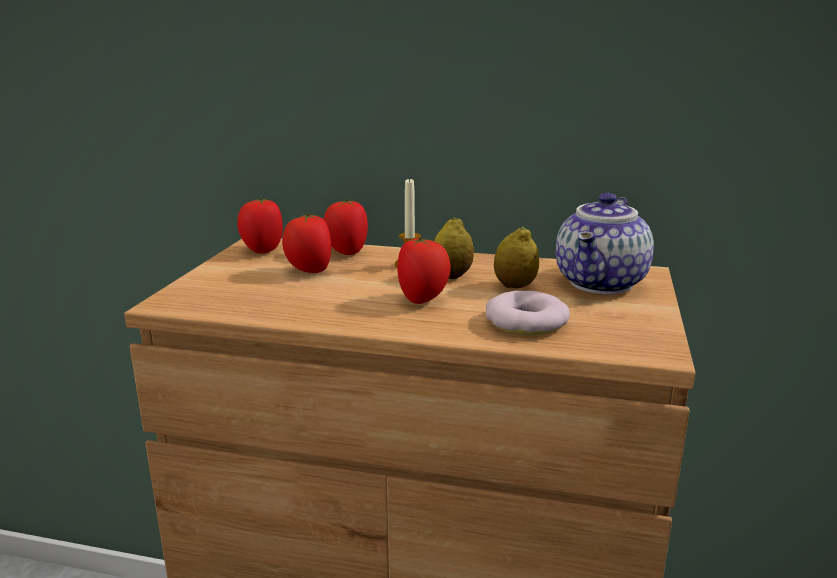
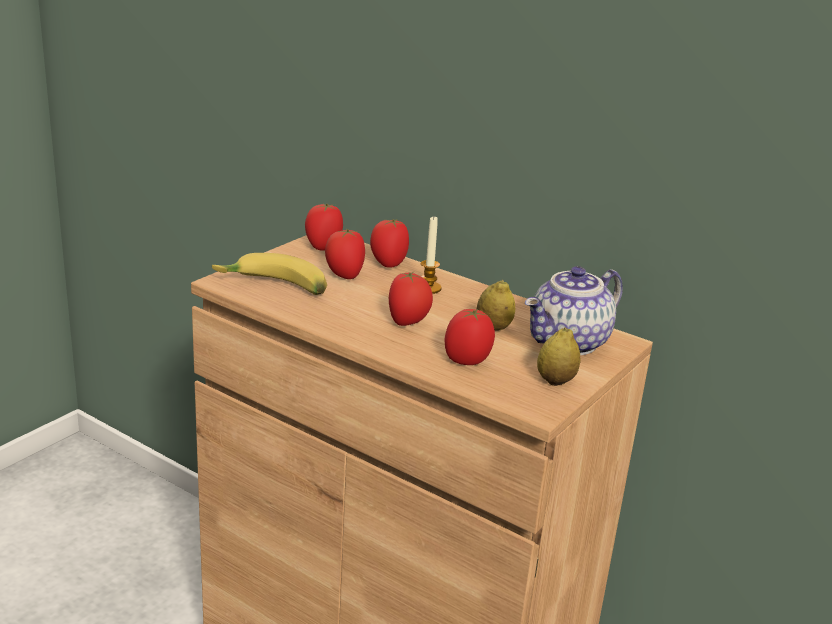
camera: 20 degrees right, 5 degrees up
(237, 298) = (274, 288): none -> banana
(452, 276) = (452, 306): lemon -> lemon (555, 381)
(526, 322) = (467, 360): donut -> tomato

